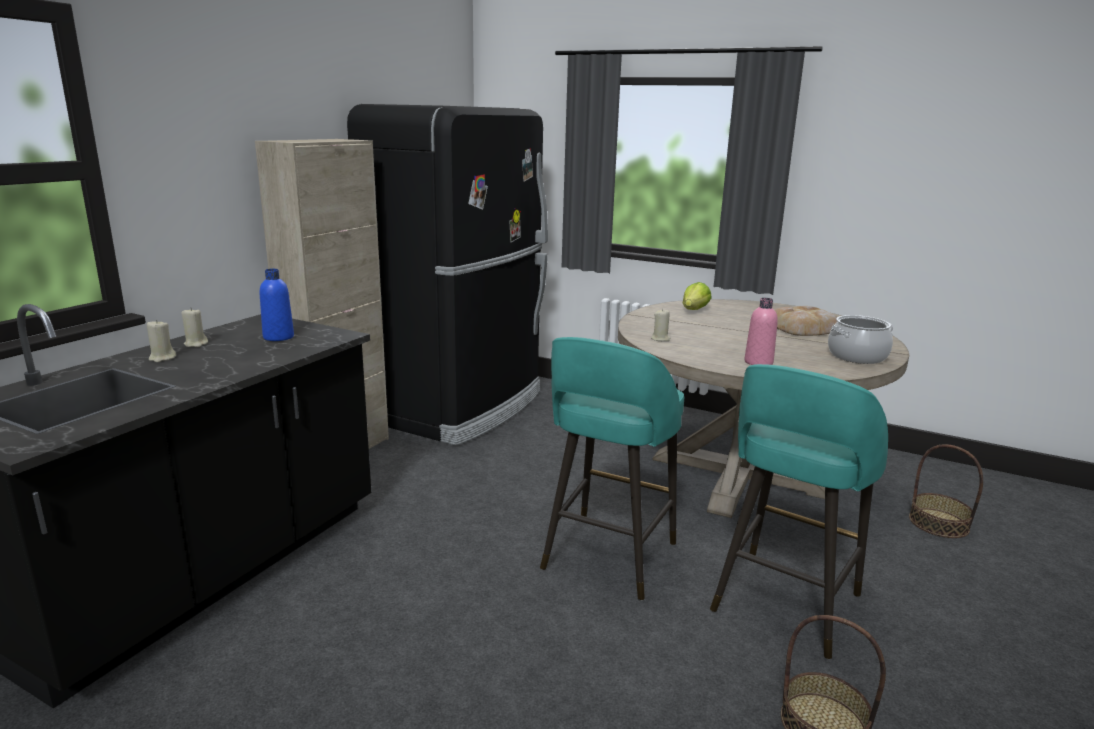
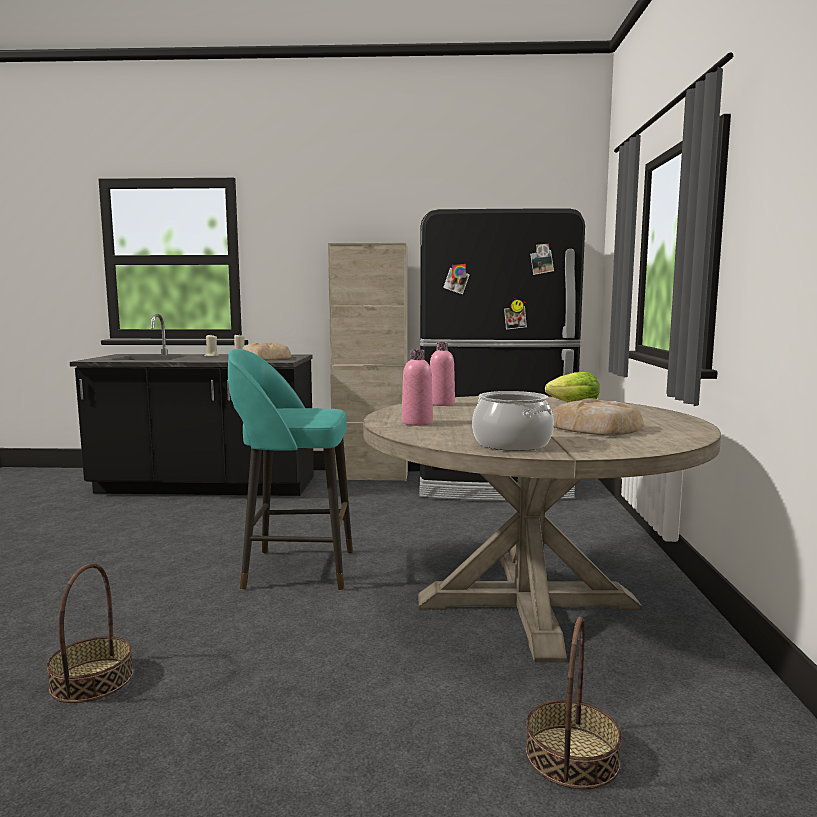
camera: 65 degrees right, 10 degrees down
(278, 337) = (266, 358): blue bottle -> bread
(660, 339) = (441, 404): beige candle -> pink bottle
(783, 605) = (268, 649): turquoise stool -> none

